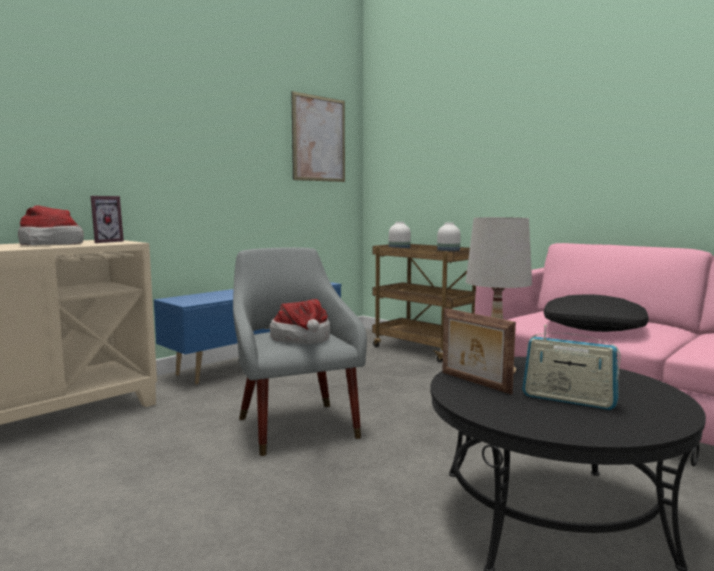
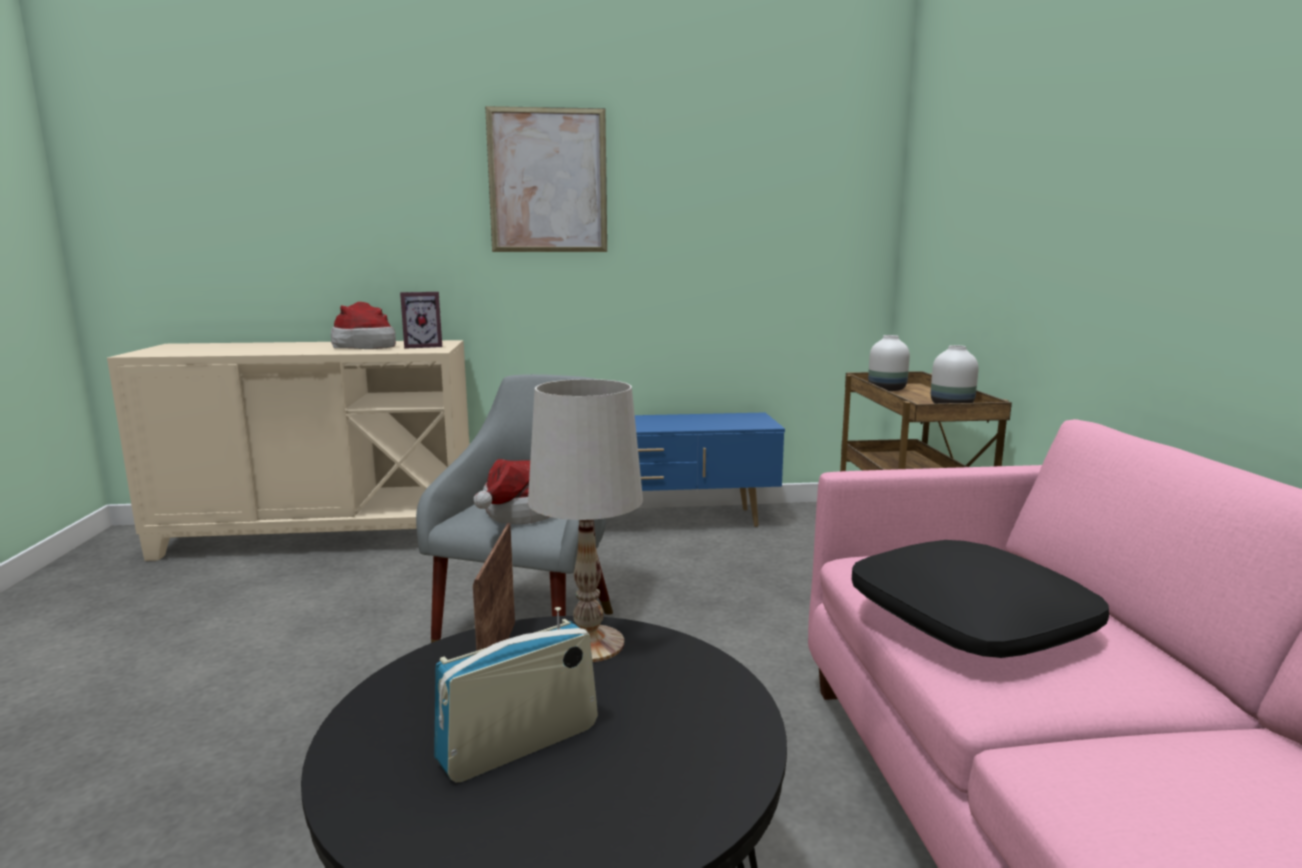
camera: 40 degrees right, 5 degrees up
(319, 139) = (802, 190): picture -> picture (548, 181)
(568, 400) = (519, 745): radio -> radio turned 75 degrees clockwise

